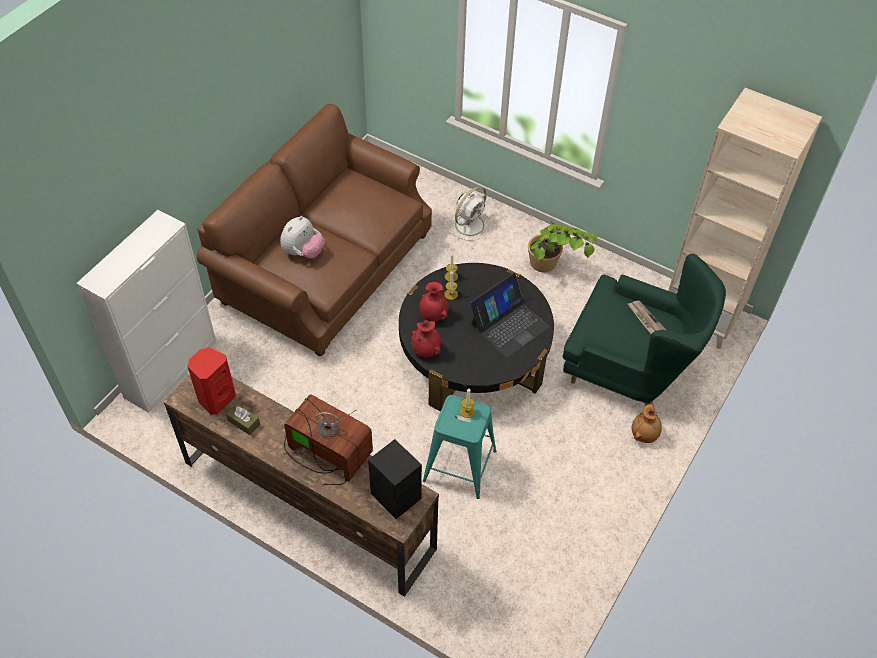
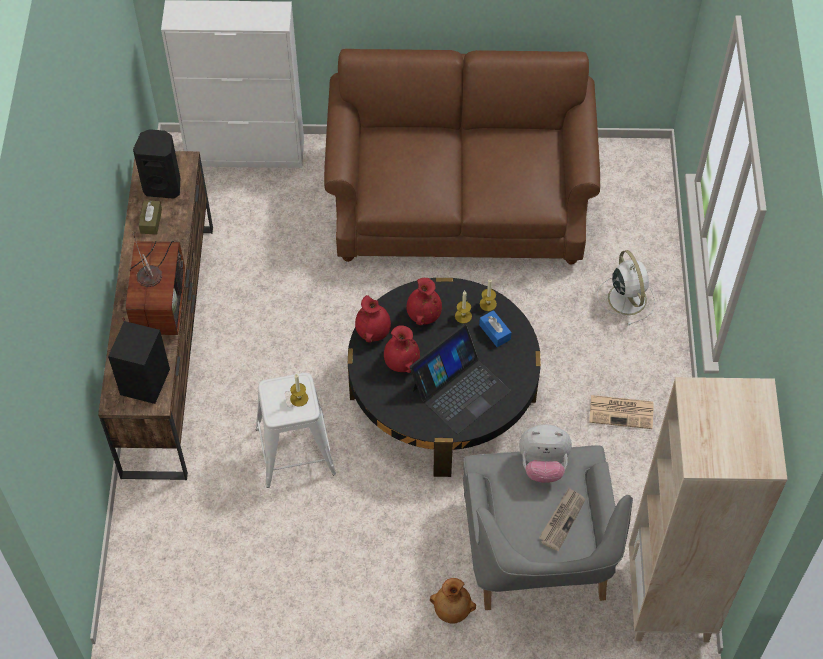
camera: 60 degrees right, 5 degrees up
(216, 398) = (163, 186): red speaker -> black speaker
(303, 252) = (407, 158): plush toy -> plush toy (543, 465)
(459, 465) = (295, 451): turquoise stool -> white stool
(463, 346) = (401, 362): none -> red vase
(470, 224) = (626, 297): white fan -> white fan turned 120 degrees counterclockwise
(476, 284) = (494, 332): none -> blue tissue box
(509, 325) = (460, 390): laptop -> laptop turned 60 degrees counterclockwise
(553, 270) = (622, 412): potted plant -> newspaper
(631, 367) = (538, 555): green armchair -> grey armchair

